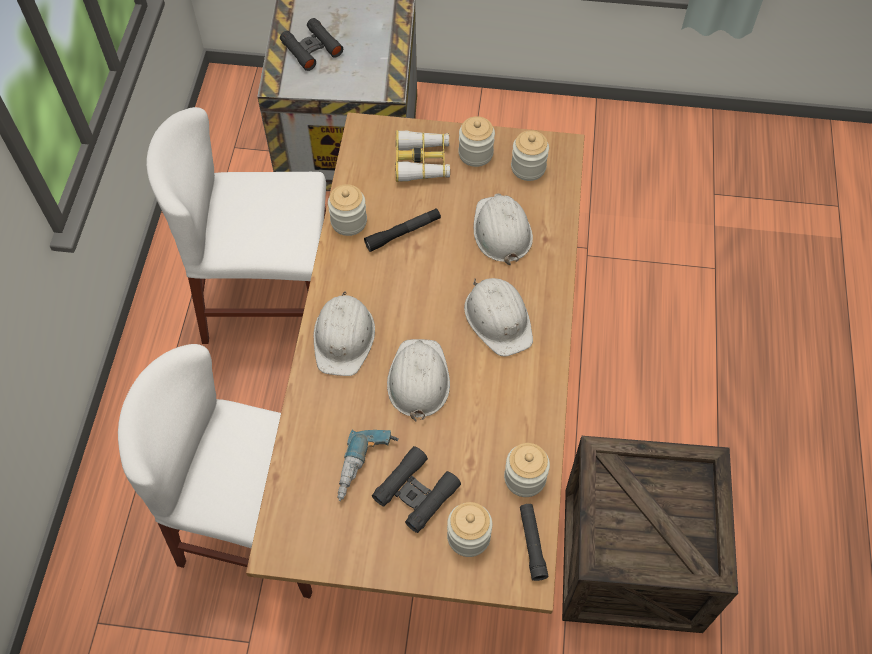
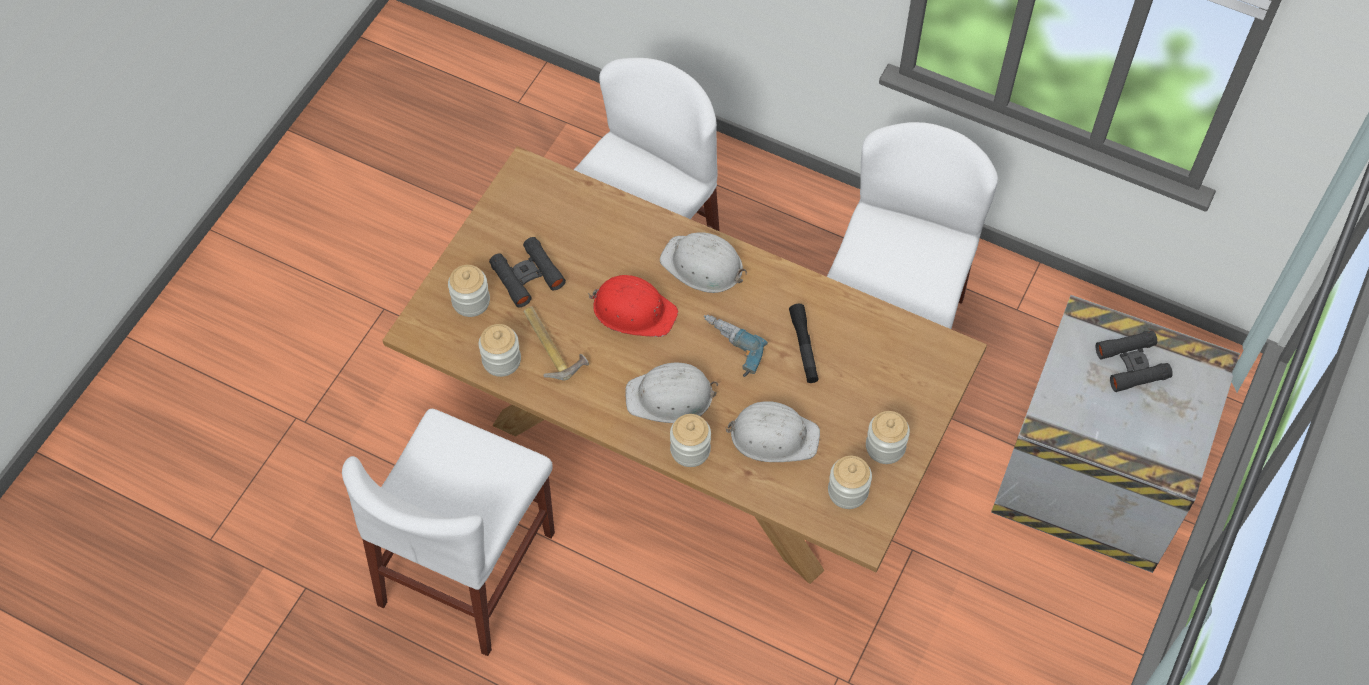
camera: 110 degrees right, 0 degrees up
(349, 221) = (836, 305): jar -> jar (690, 450)
(366, 469) = (565, 247): power drill -> power drill (728, 349)
(418, 380) = (633, 310): white hard hat -> red hard hat
(422, 162) = (891, 393): binoculars -> none
(487, 438) = (552, 344): none -> hammer
(532, 543) = (442, 345): black flashlight -> none
(631, 558) = (467, 568): crate -> white chair

